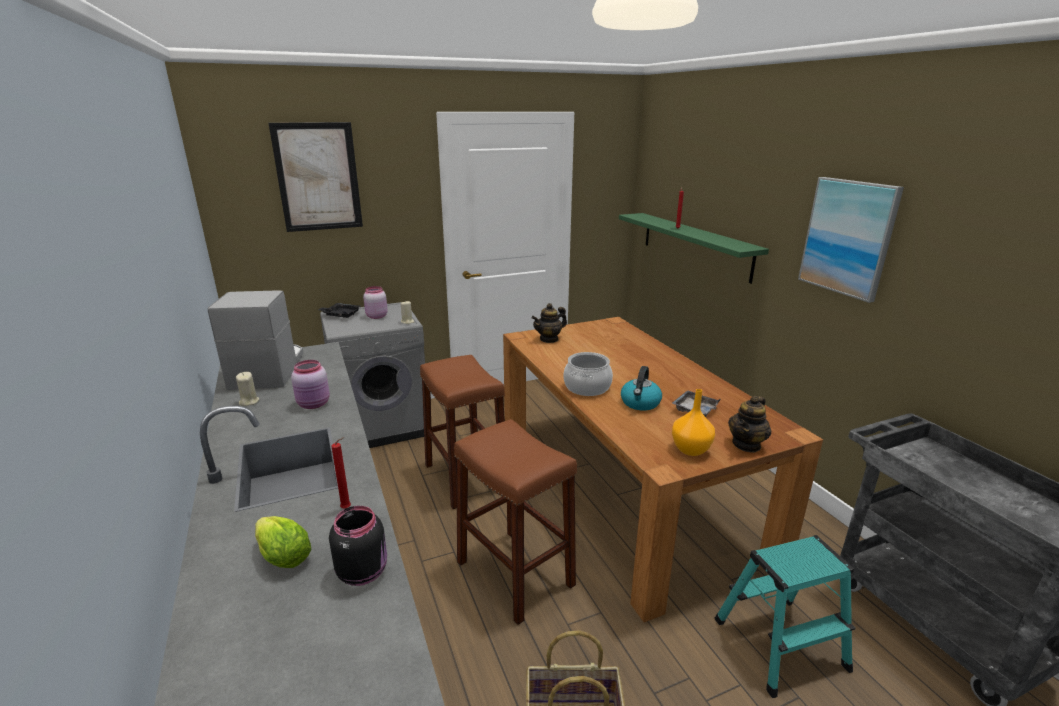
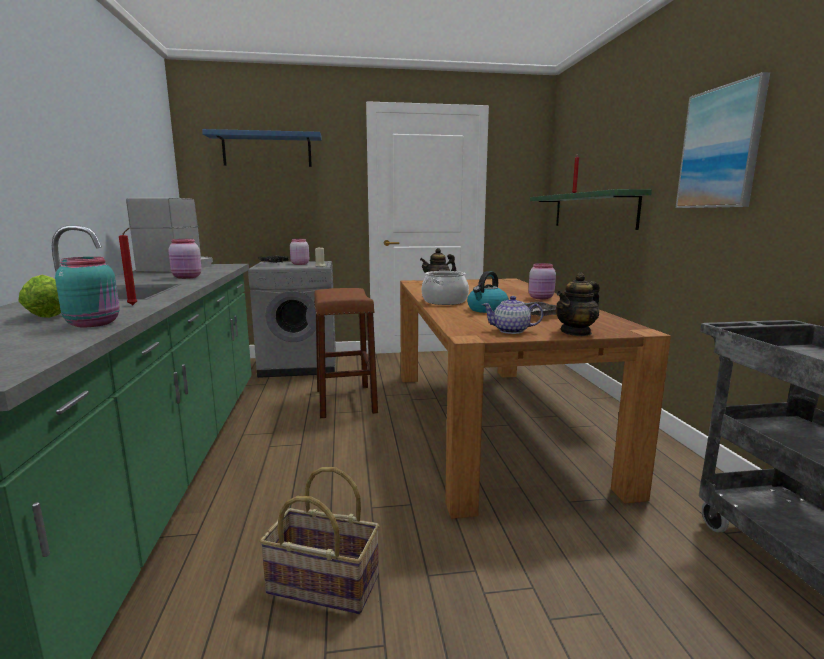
camera: 15 degrees right, 10 degrees down
(249, 402) = (142, 275): beige candle -> none
(318, 177) = (267, 150): picture -> blue shelf
(363, 571) = (95, 323): black jar -> turquoise jar
(514, 573) = (345, 465): brown stool -> none
(672, 367) = (541, 298): none -> pink jar
(691, 450) = (511, 331): orange vase -> teapot
(780, 643) = (602, 561): turquoise step ladder -> none

